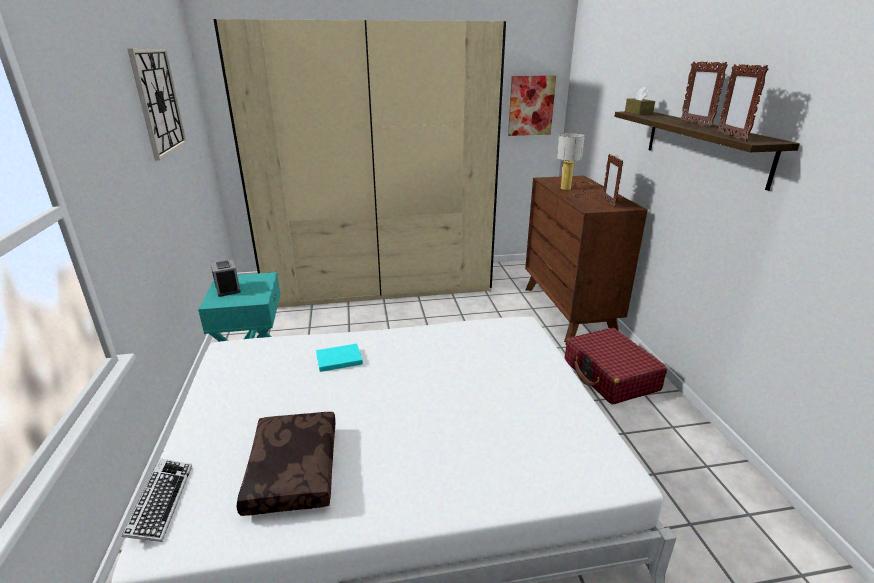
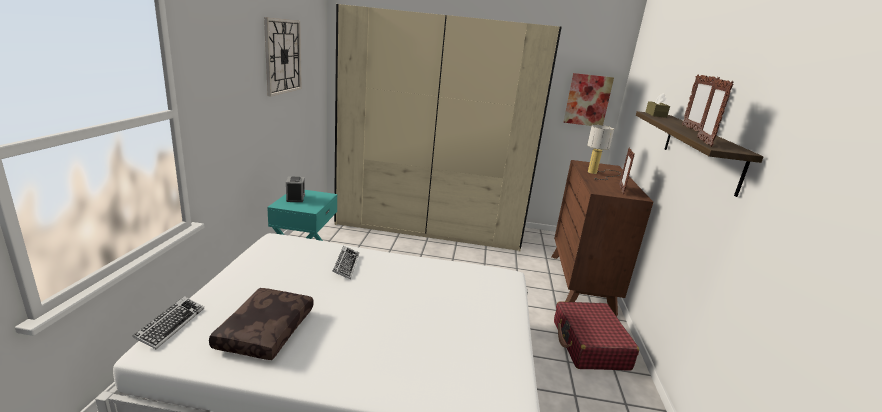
camera: 15 degrees right, 5 degrees down
(337, 359) = (346, 265): turquoise book -> keyboard

